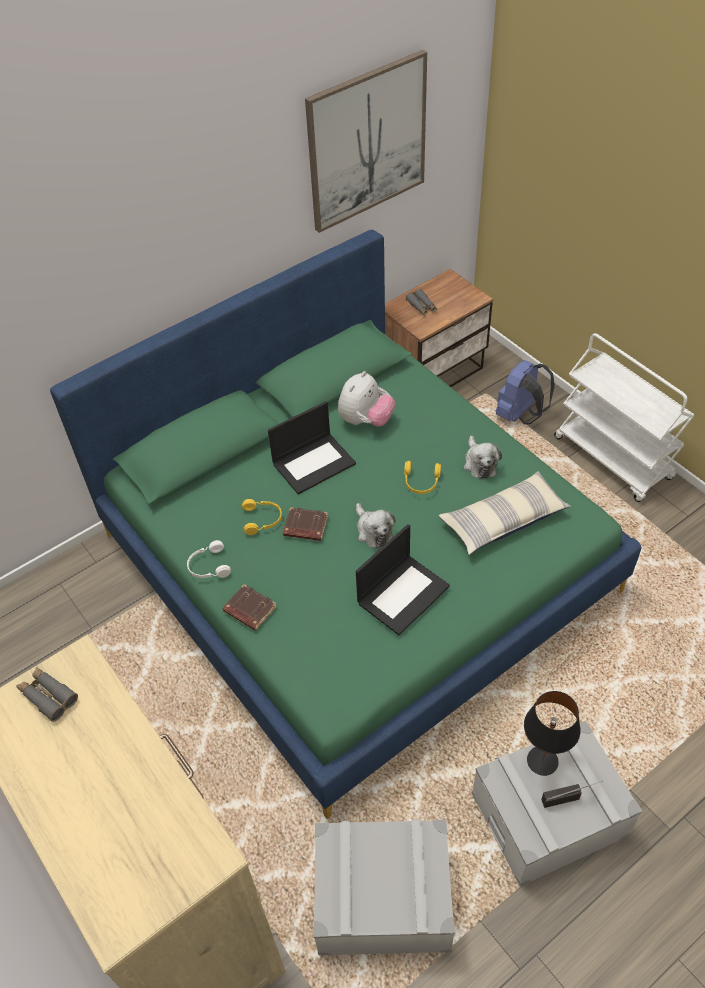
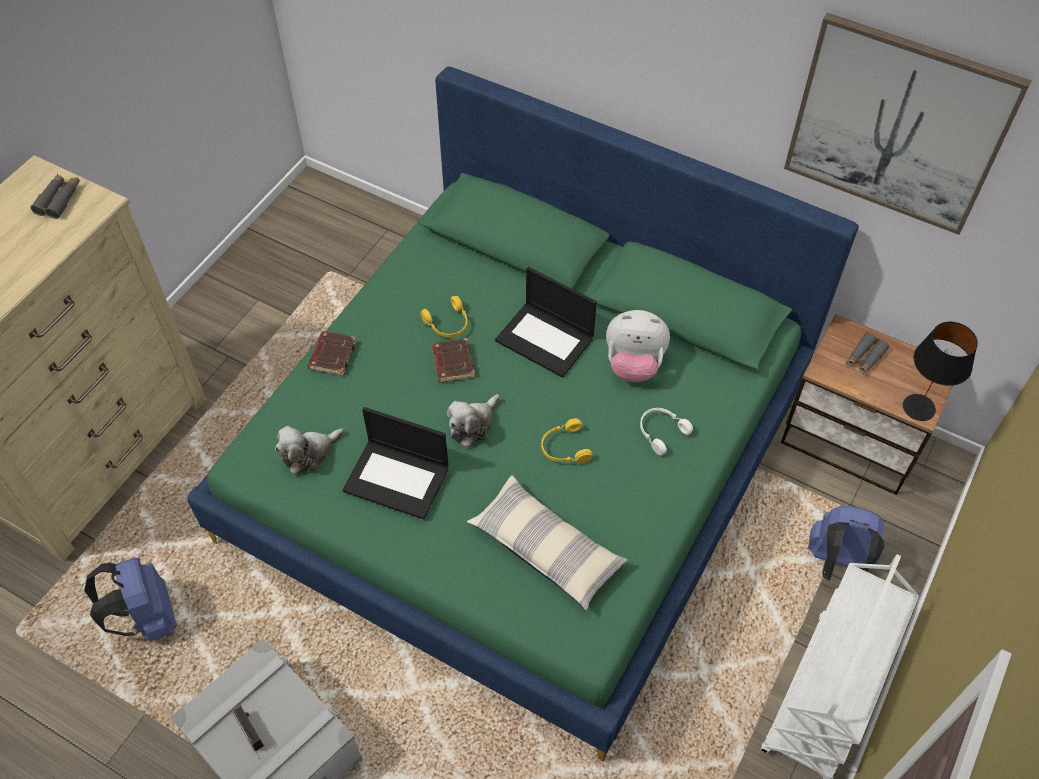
camera: 65 degrees right, 5 degrees up
(208, 566) = (372, 303): white headphones -> white headphones (661, 432)
(382, 898) = (147, 618): grey storage box -> blue backpack
(479, 463) = (623, 499): plush toy -> plush toy (309, 453)
(542, 760) = (290, 701): black table lamp -> black table lamp (918, 407)

